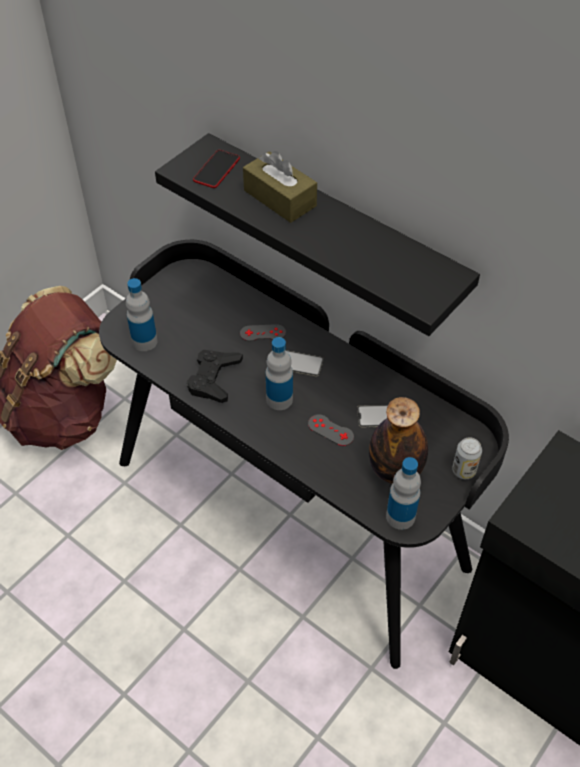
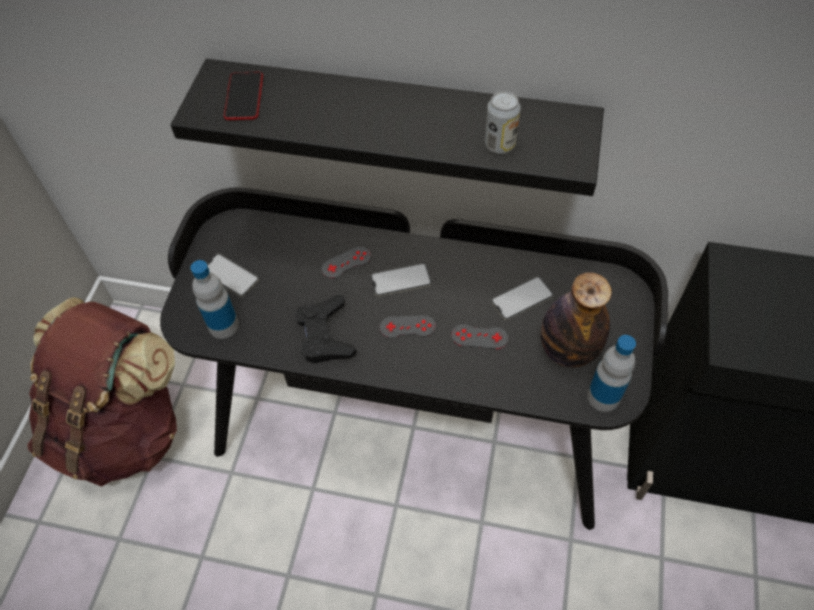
camera: 25 degrees left, 5 degrees up
(170, 307) = (229, 275): none -> phone
(279, 399) = (407, 327): bottle -> grey game controller
(280, 198) = (338, 103): brown tissue box -> none
(463, 470) = (630, 320): can -> can (499, 145)

